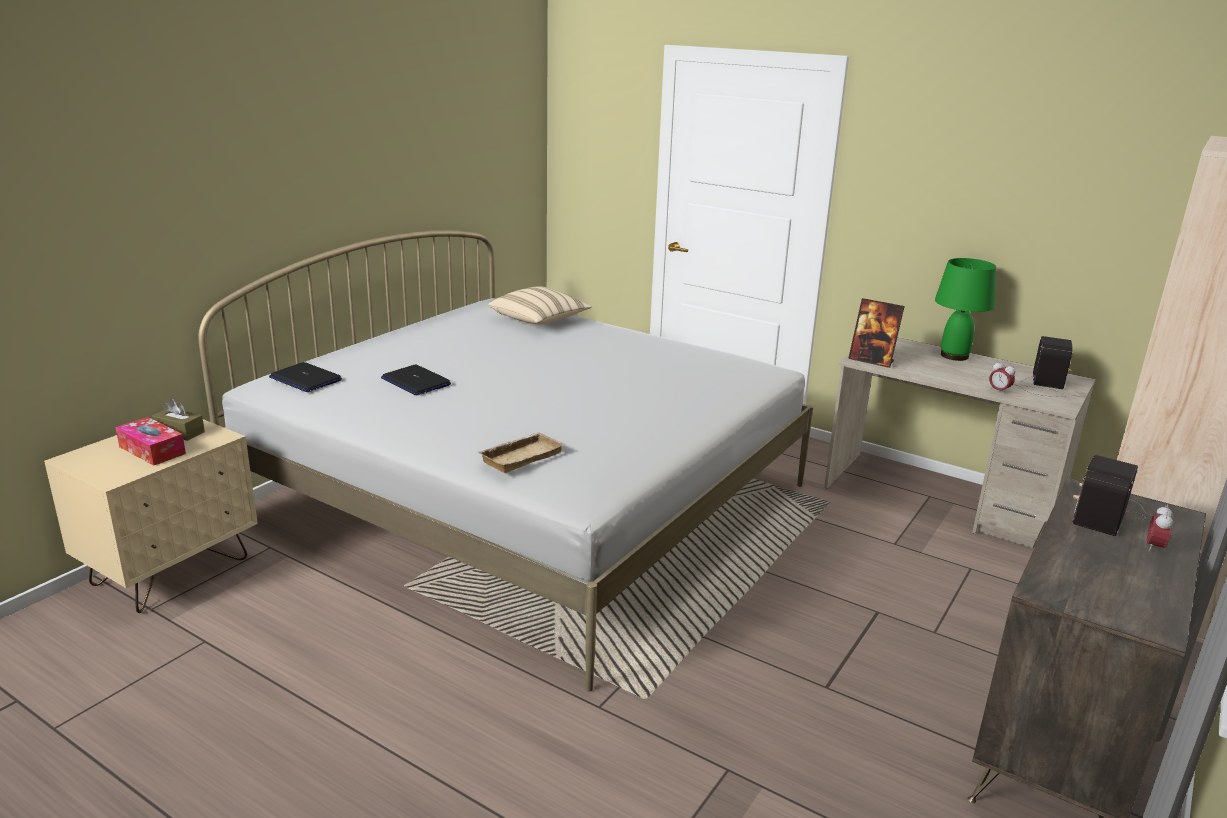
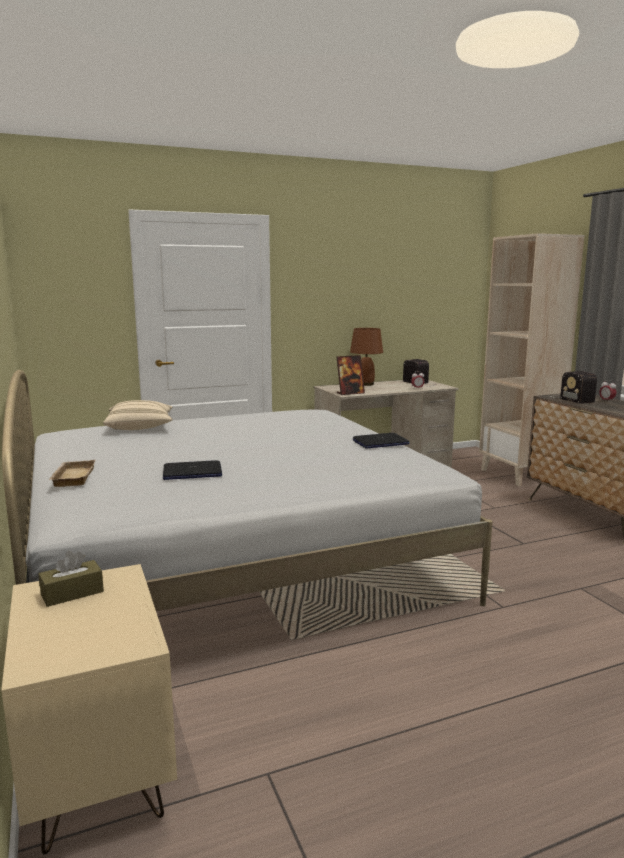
camera: 55 degrees left, 10 degrees down
(152, 450) = (96, 613): tissue box -> none
(305, 379) = (105, 503): laptop -> laptop (380, 442)
(521, 456) = (377, 470): beige tray -> beige tray (72, 477)
(954, 356) = (366, 384): green table lamp -> brown table lamp

